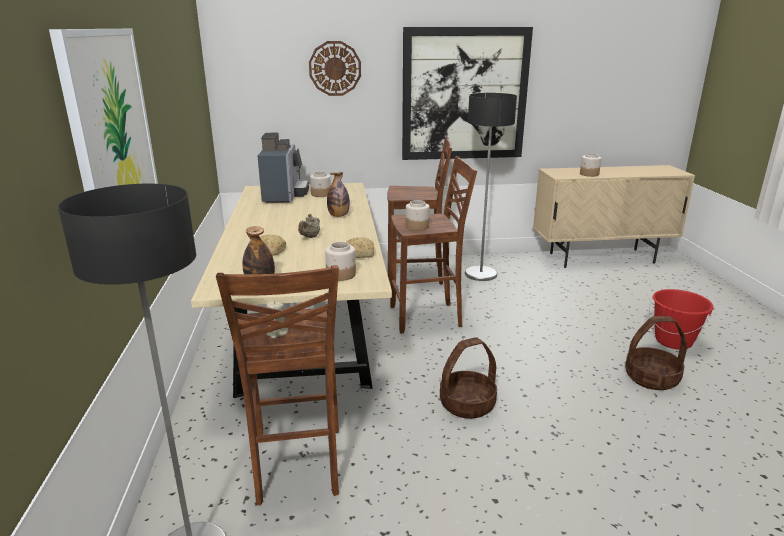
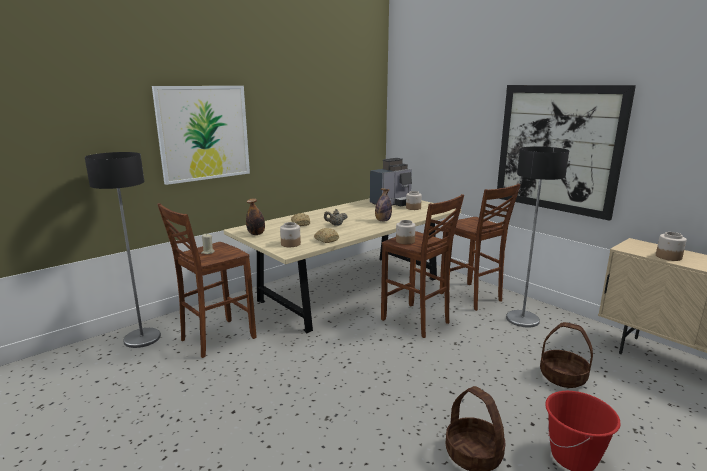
camera: 55 degrees right, 5 degrees down
(335, 68) = (457, 116): wall clock -> none
(467, 404) = (325, 370): basket -> basket (563, 376)

